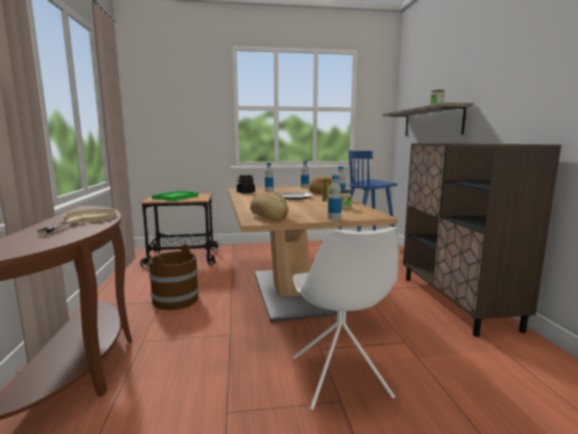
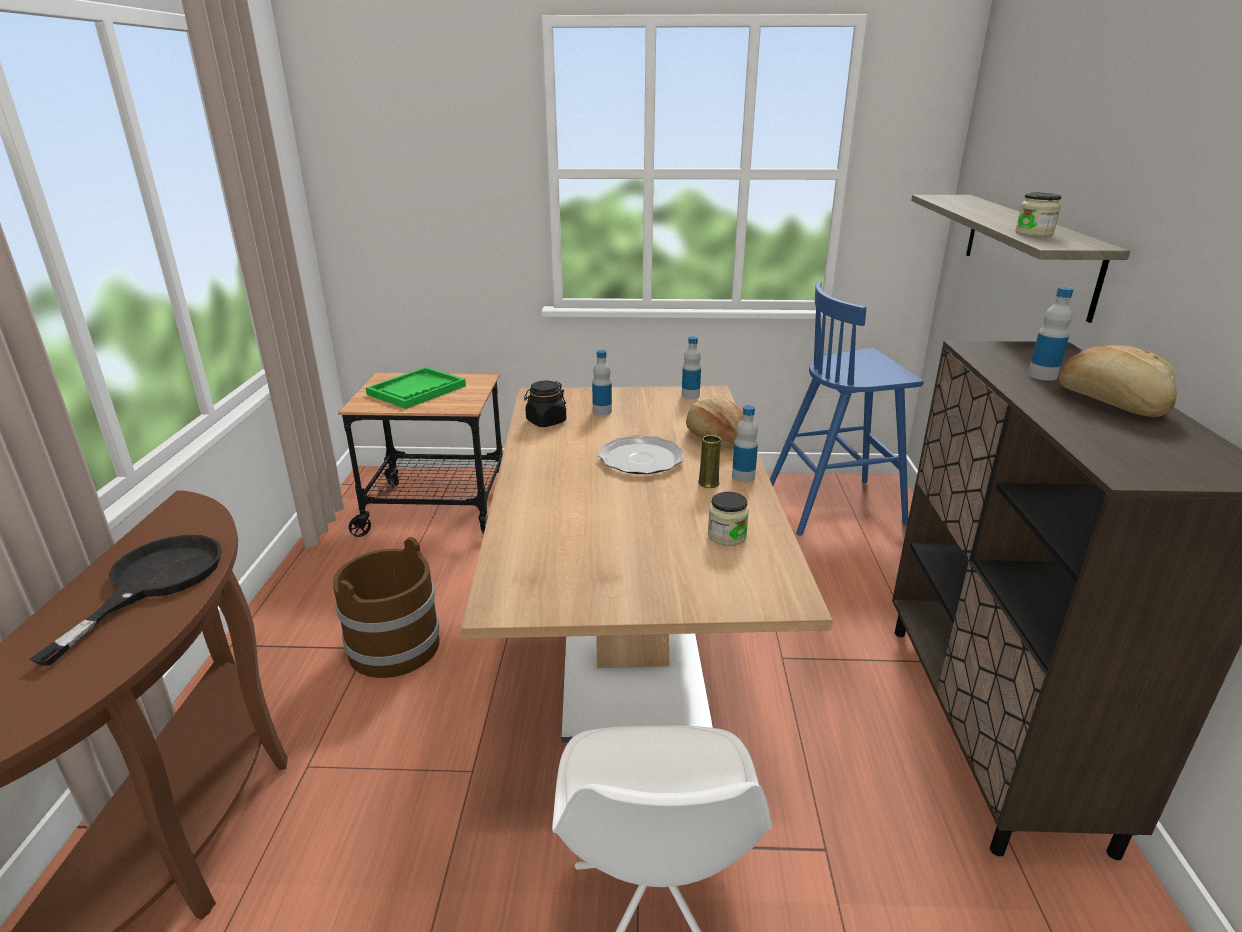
camera: 10 degrees right, 15 degrees up
(85, 220) = (153, 582): beige frying pan -> black frying pan
(268, 217) = (537, 584): bread -> bread (1110, 403)
(334, 218) = (681, 604): bottle -> bottle (1042, 375)

